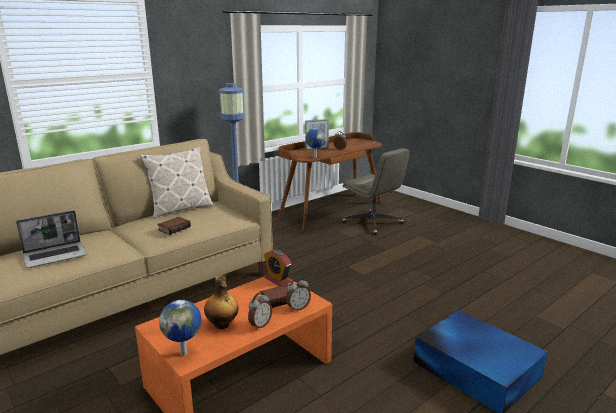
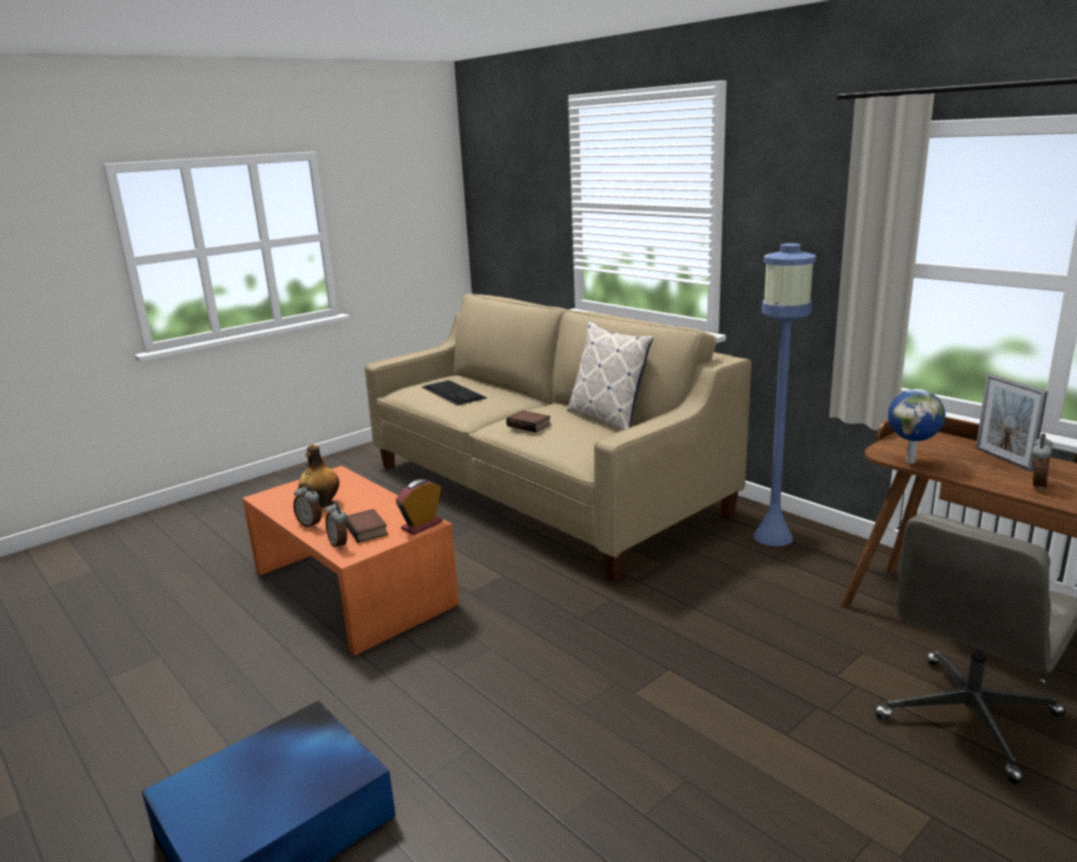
camera: 90 degrees right, 0 degrees up
(56, 255) = (454, 392): laptop -> keyboard
(184, 353) = (278, 493): globe -> none

